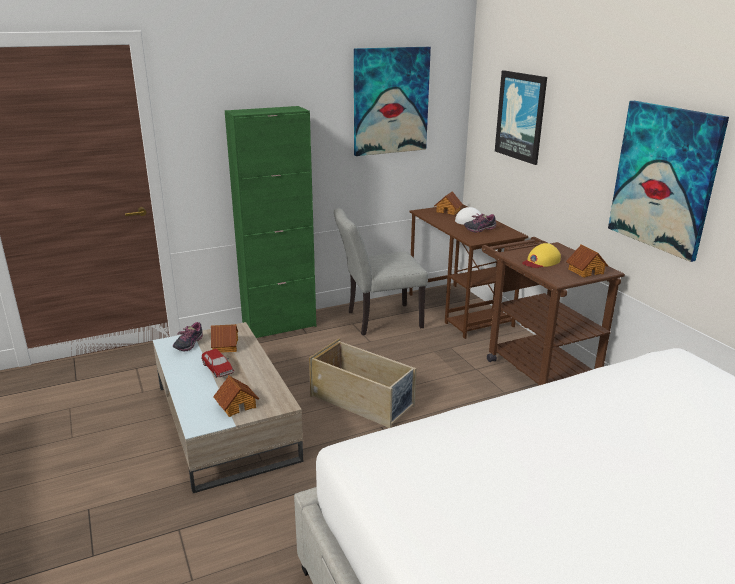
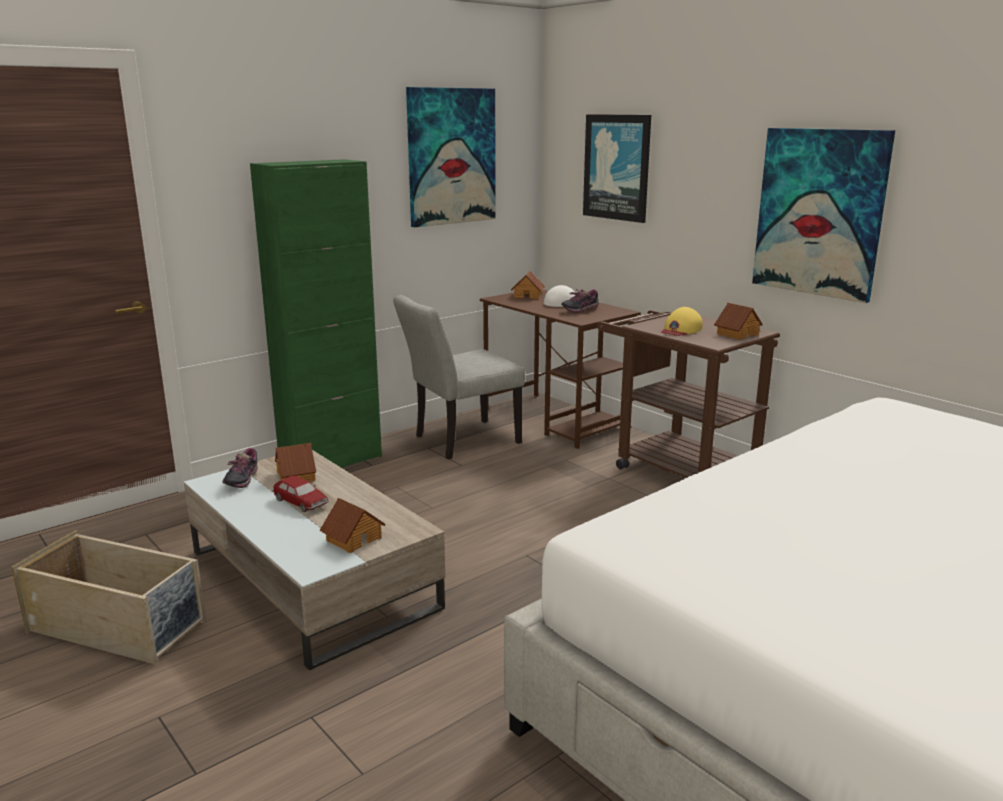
camera: 15 degrees left, 5 degrees down
(363, 401) = (487, 530): beige storage box -> beige storage box (119, 626)

